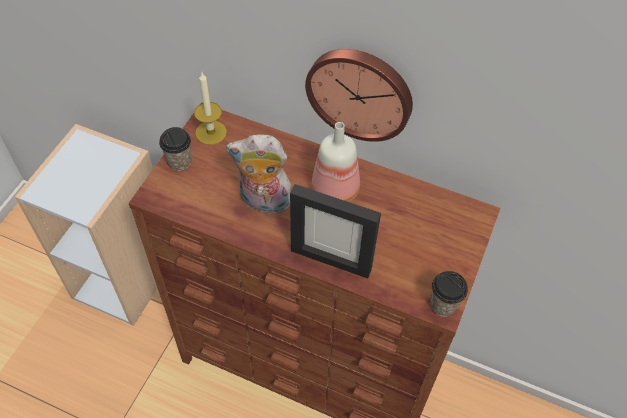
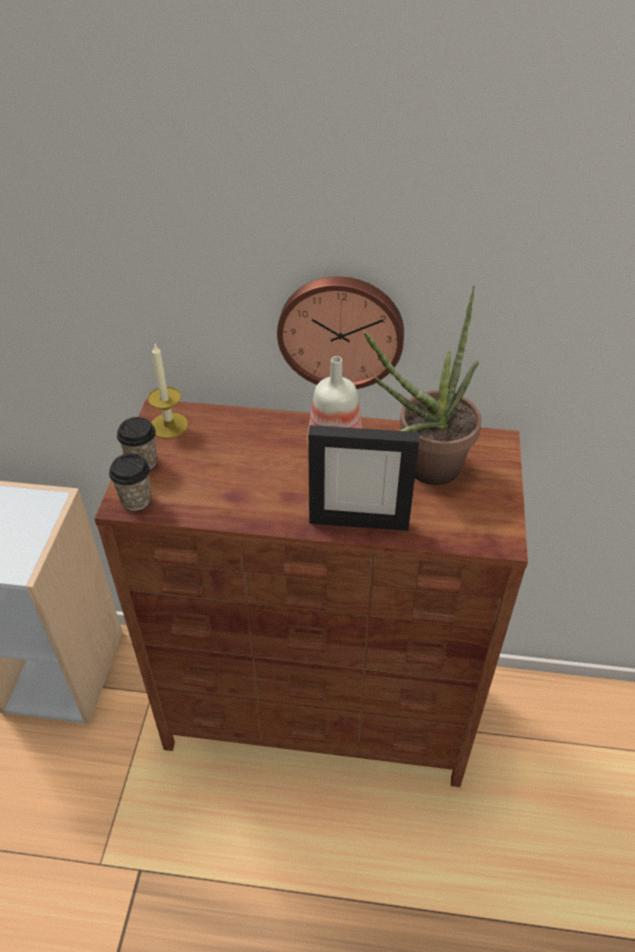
camera: 15 degrees left, 10 degrees down
(263, 202) = (257, 481): plush toy -> none
(401, 226) = (423, 471): none -> potted plant
(443, 305) = (502, 537): cup -> cup (136, 499)

